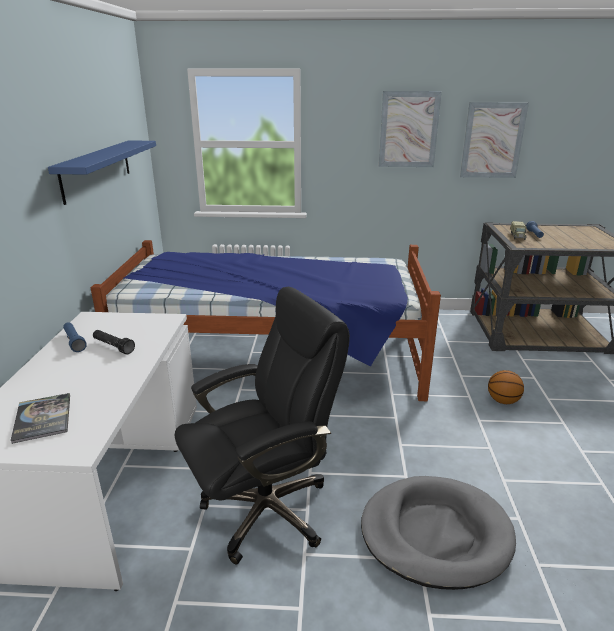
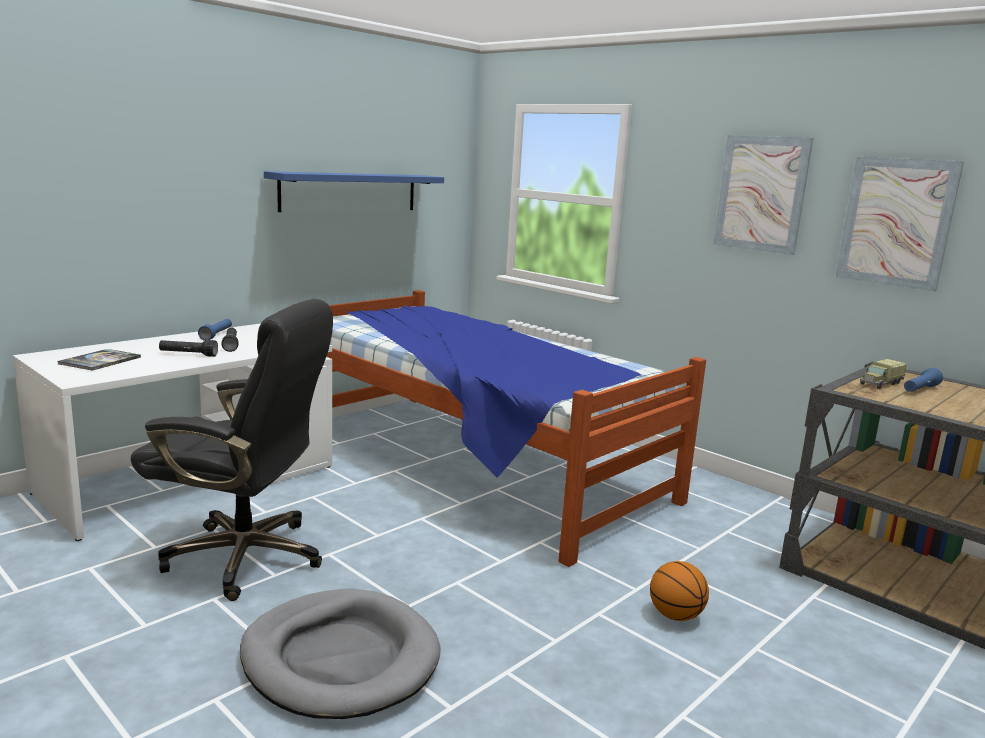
camera: 40 degrees right, 10 degrees down
(104, 372) = (188, 354): none -> black flashlight

